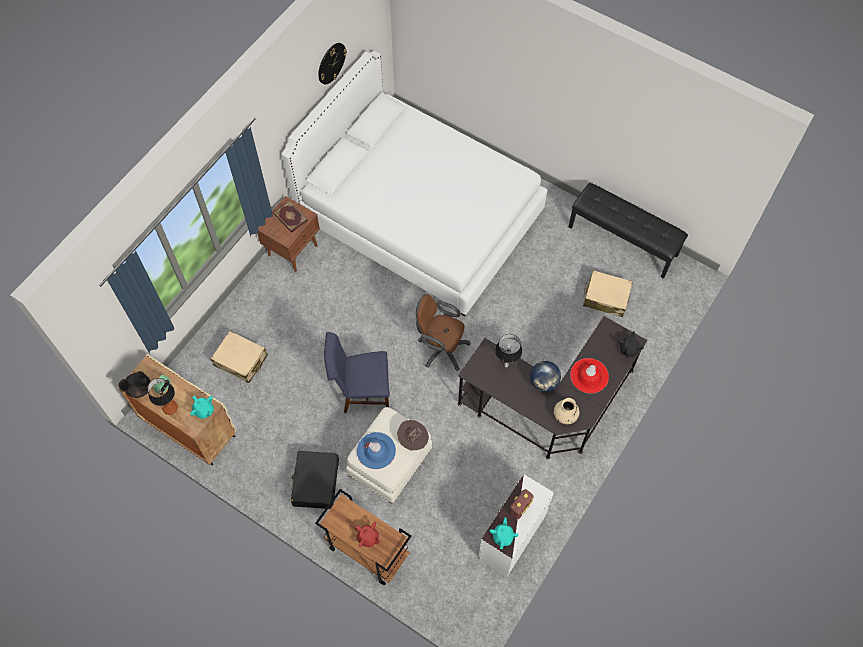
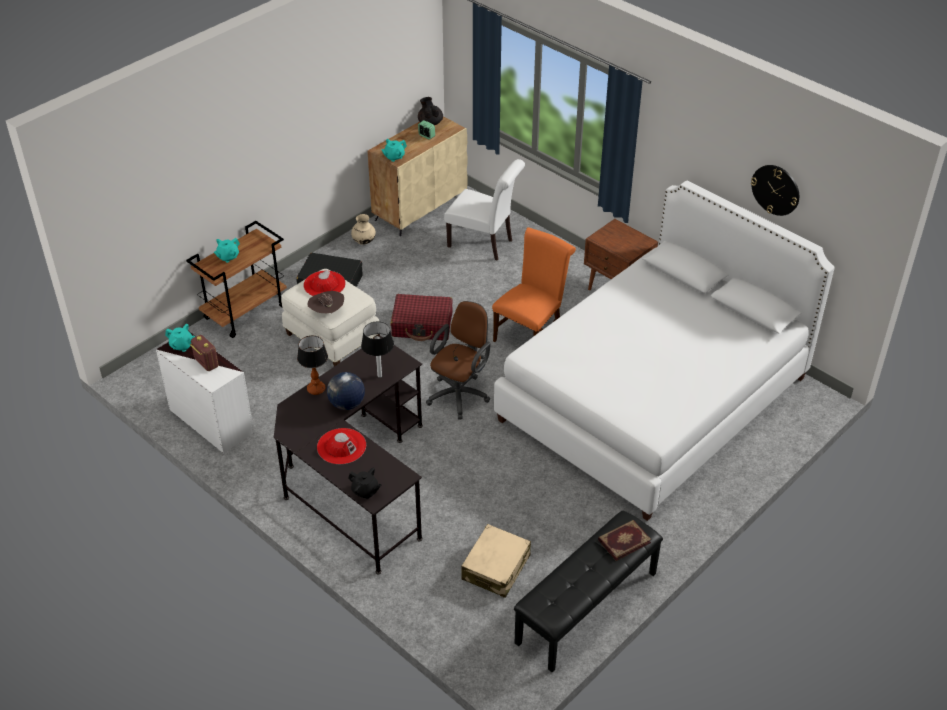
camera: 100 degrees right, 20 degrees down
(170, 408) = (403, 139): table lamp -> table lamp (316, 389)
(241, 361) = (484, 244): beige suitcase -> white chair
(290, 217) = (626, 242): book -> book (623, 540)
(360, 306) = (531, 335): none -> orange chair
(361, 392) = (422, 325): blue chair -> red suitcase
(368, 538) = (228, 257): red teapot -> turquoise teapot
(376, 450) = (324, 284): blue hat -> red hat
(565, 416) = (297, 415): beige vase -> beige vase (363, 241)

